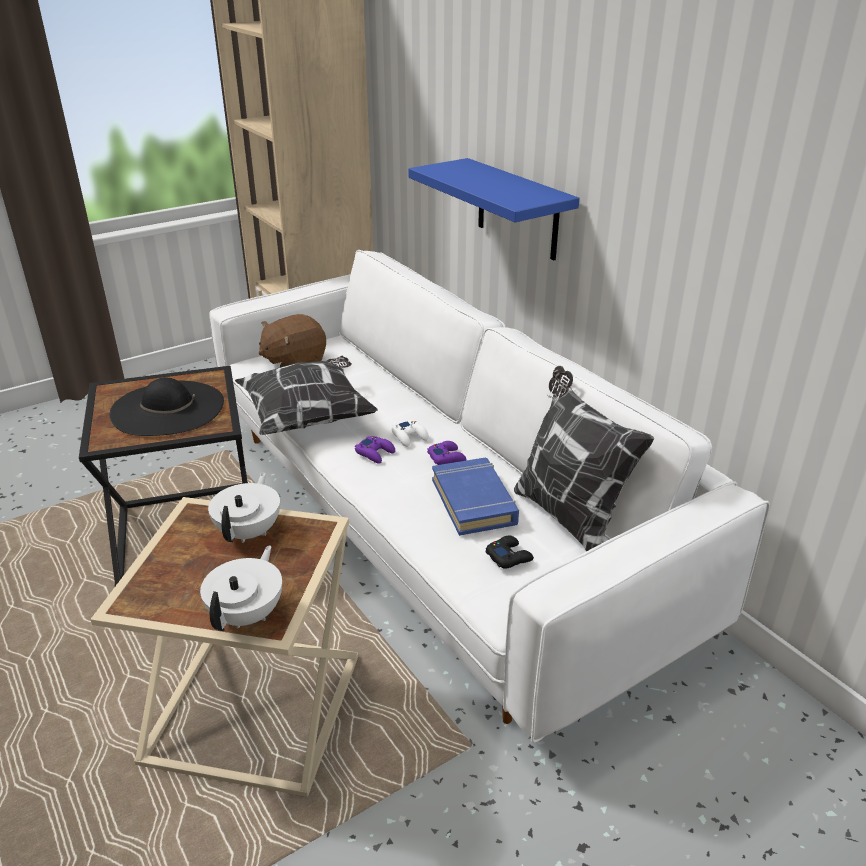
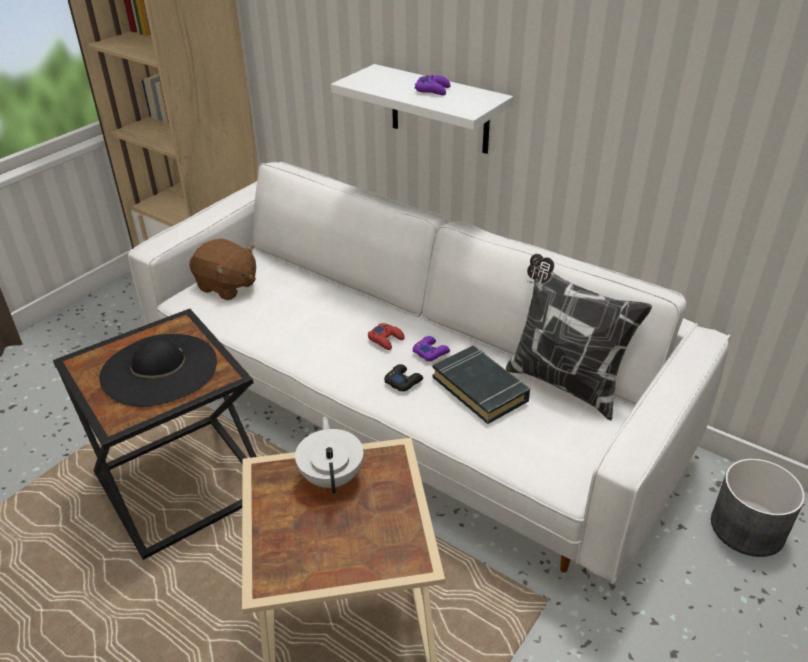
camera: 20 degrees left, 5 degrees up
(248, 614) = (387, 557): white teapot -> none
(294, 362) = (227, 286): brown plush toy -> brown plush toy turned 90 degrees counterclockwise
(308, 417) = (280, 341): pillow -> none
(375, 453) = (366, 363): purple game controller -> purple game controller (433, 90)
(410, 437) = (386, 339): white game controller -> red game controller
(474, 501) = (480, 388): blue book -> black book
(509, 556) = (539, 432): black game controller -> black game controller (403, 381)
(517, 209) = (439, 110): blue shelf -> white shelf
(751, 743) = (746, 527): none -> grey planter

